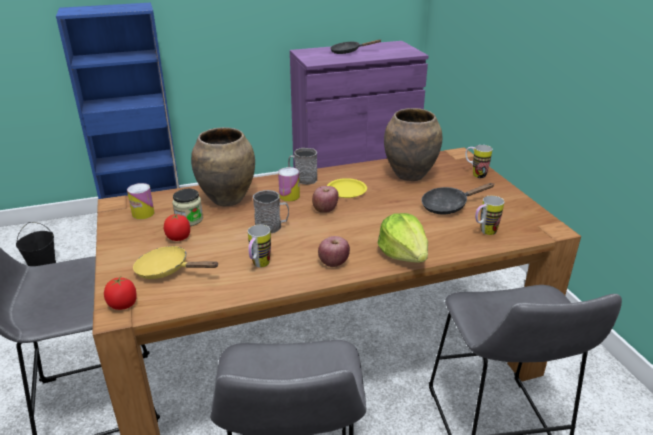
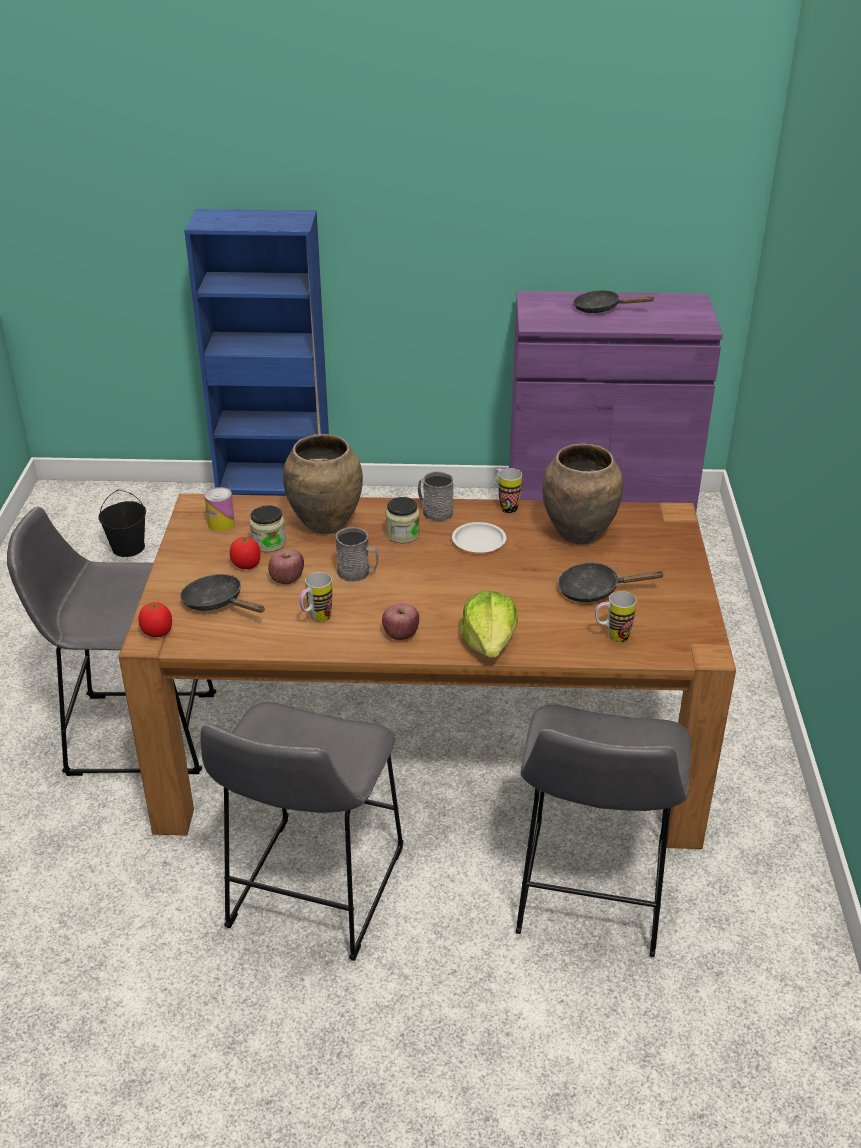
camera: 20 degrees right, 5 degrees up
(167, 270) = (217, 603): yellow frying pan -> black frying pan
(289, 196) = (402, 534): can -> jar
(325, 209) = (435, 562): apple -> apple (287, 579)
(347, 191) = (479, 541): yellow plate -> white plate
(475, 174) = (671, 550): mug -> mug (505, 506)

